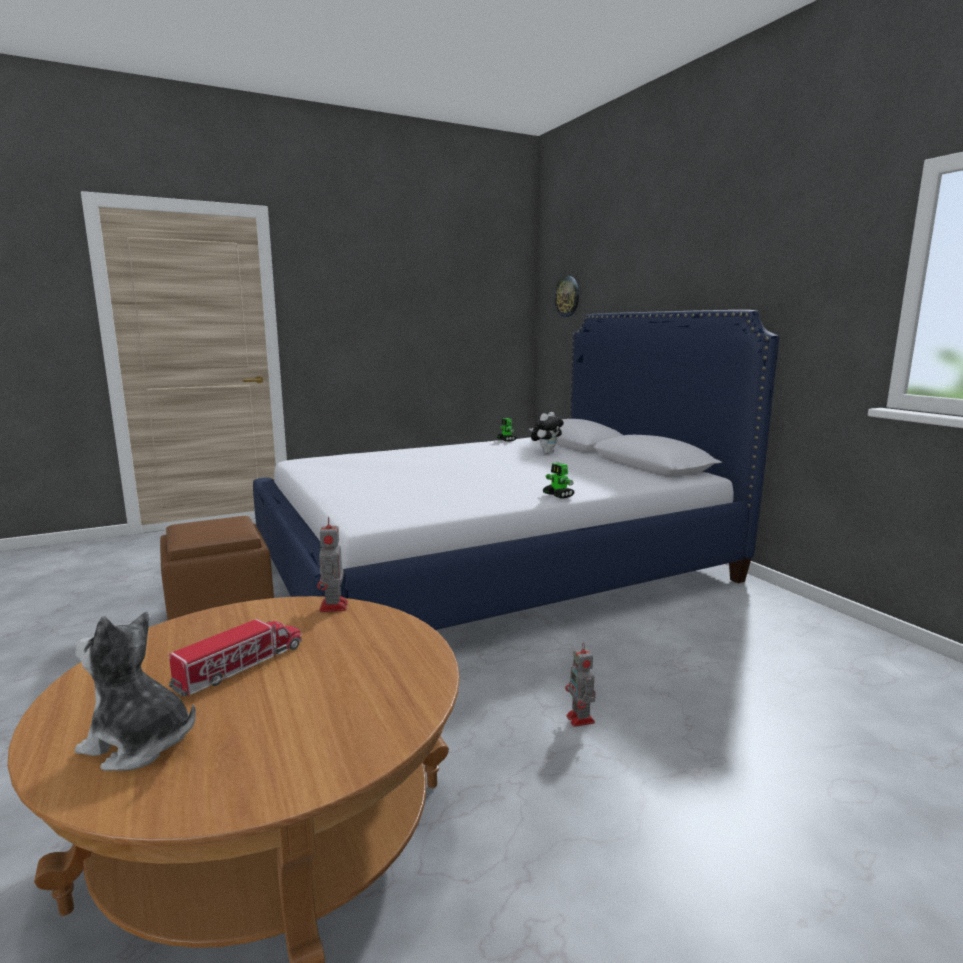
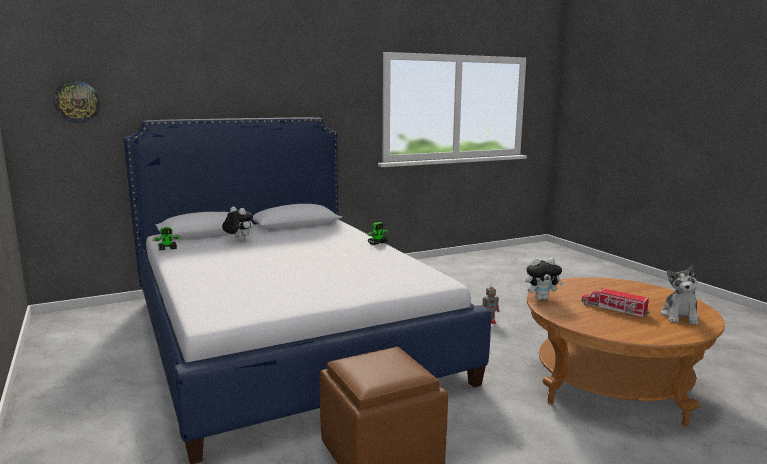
camera: 90 degrees left, 0 degrees up
(333, 607) = (541, 298): toy robot -> plush toy

